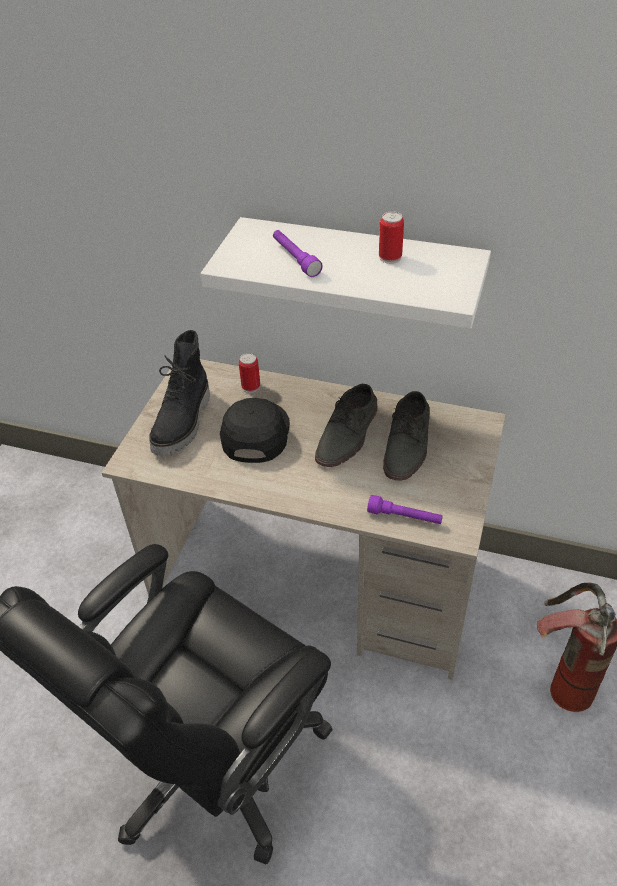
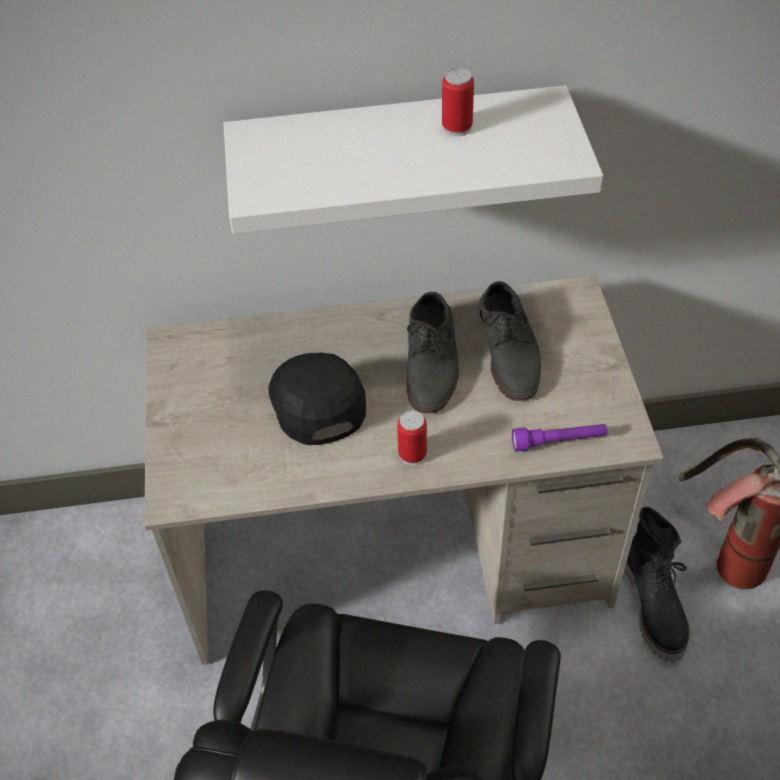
camera: 25 degrees left, 5 degrees up
(184, 423) = (215, 419): black boot -> black boot (655, 607)
(251, 387) = (272, 341): can -> can (412, 454)
(295, 259) = (341, 162): purple flashlight -> none

